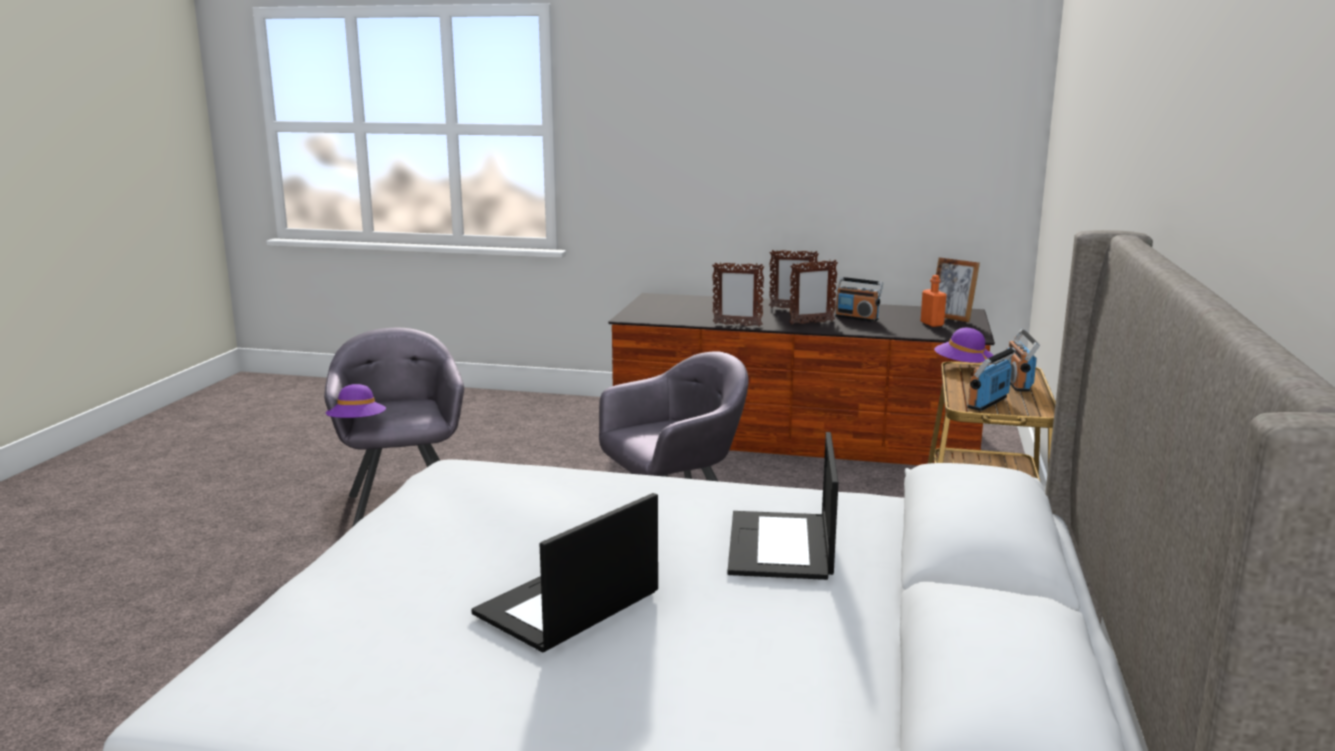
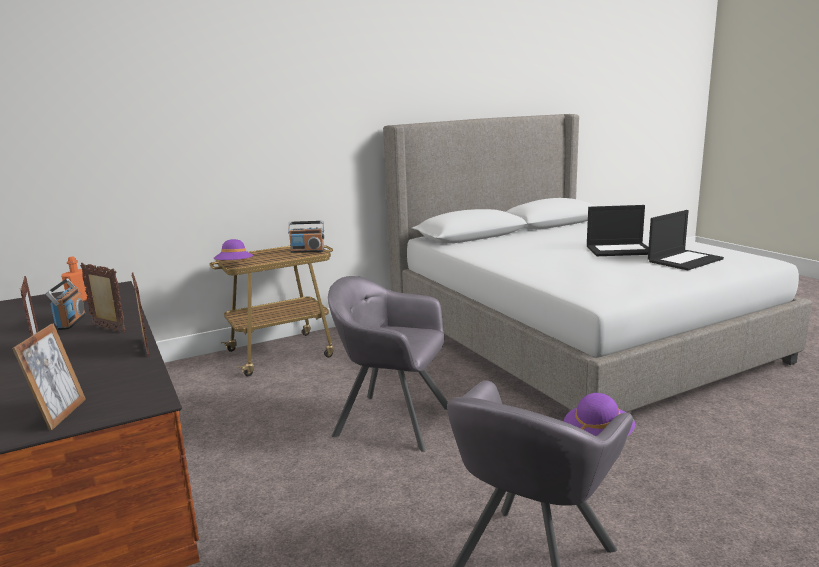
camera: 130 degrees left, 0 degrees up
(782, 546) = (521, 246): laptop -> laptop (684, 260)
(951, 318) = (48, 301): picture frame -> picture frame (60, 414)
(1017, 383) = (257, 255): radio -> none

